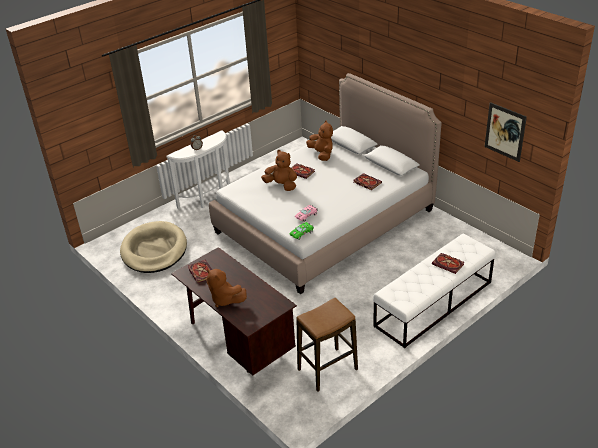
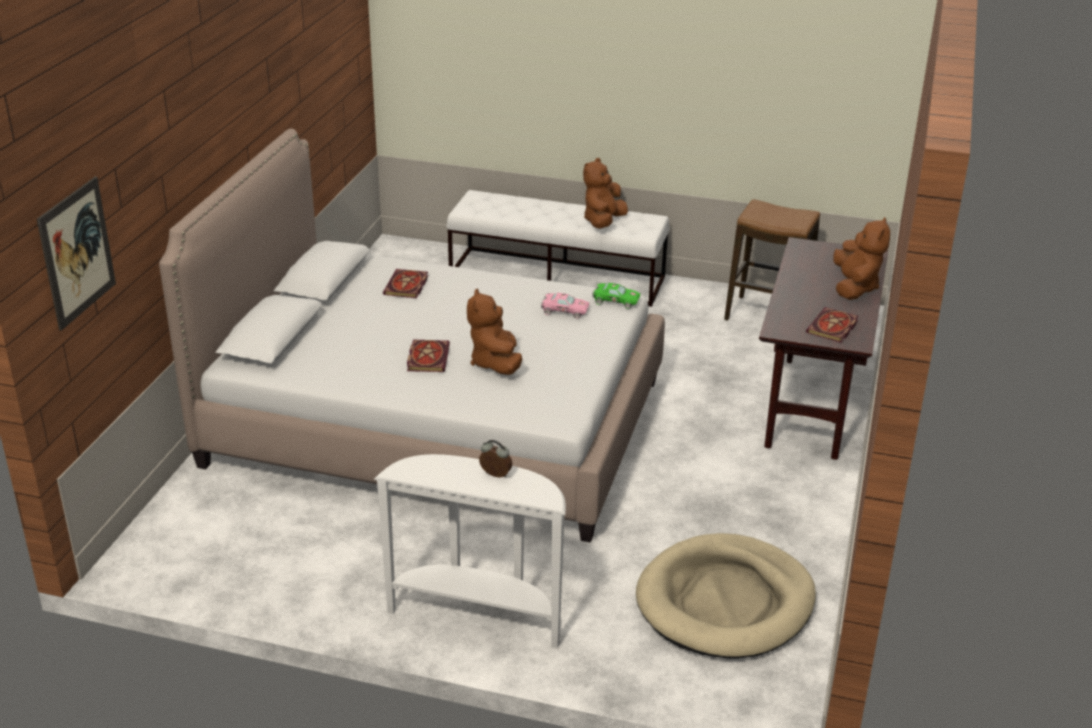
camera: 125 degrees left, 5 degrees down
(322, 154) = (338, 357): brown plush toy -> brown plush toy (603, 222)
(448, 264) = (536, 209): book -> none
(505, 132) = (339, 68): picture -> picture (77, 252)

